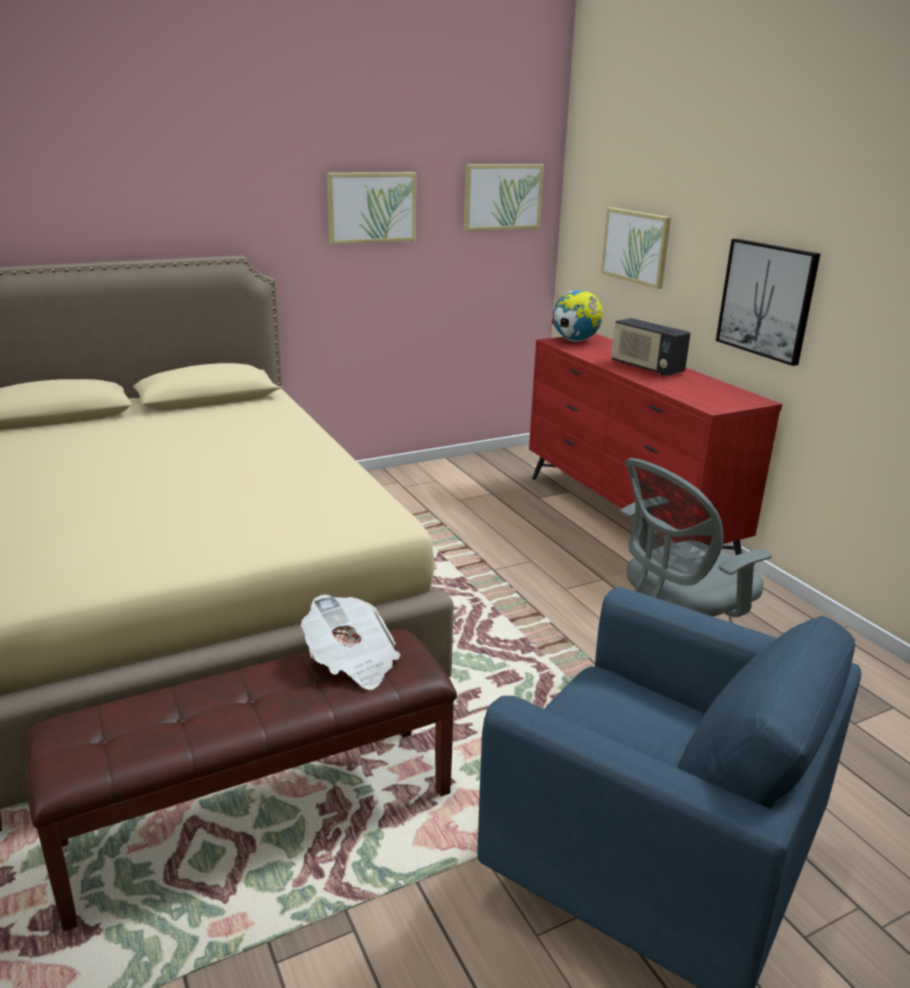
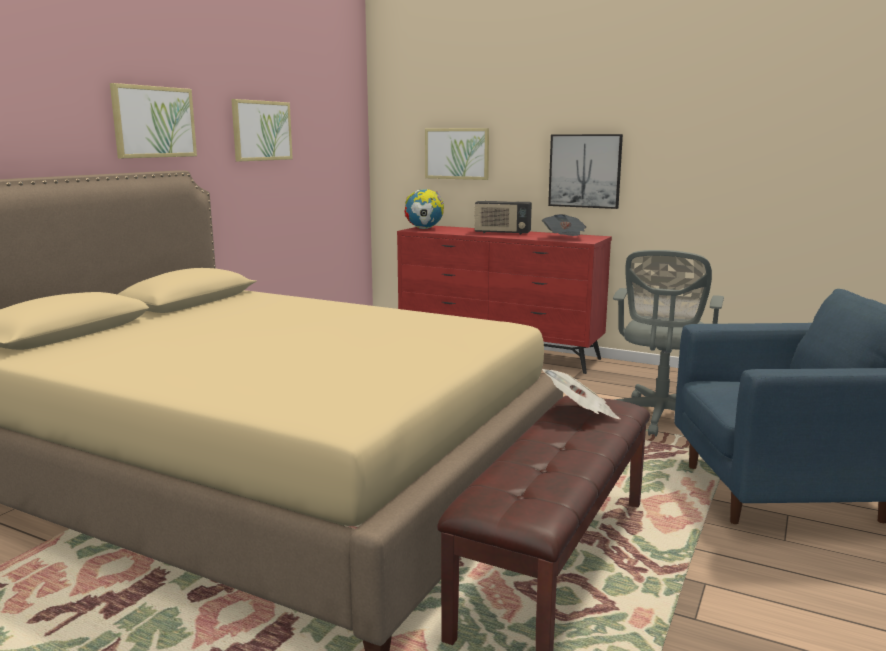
camera: 35 degrees left, 10 degrees down
(502, 197) = (338, 125): picture -> picture (154, 122)
(702, 394) = (564, 238): none -> newspaper

